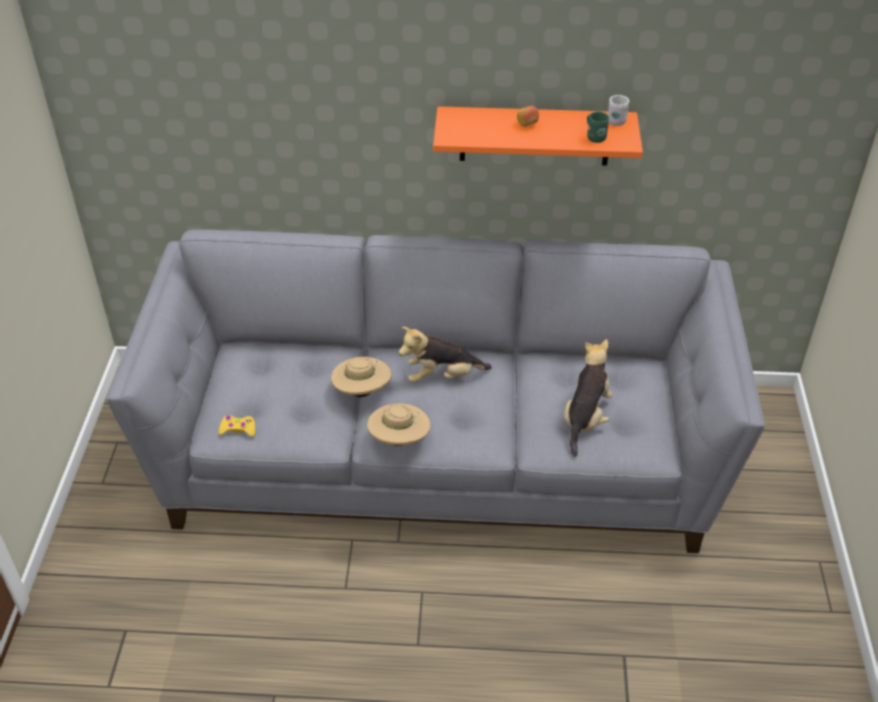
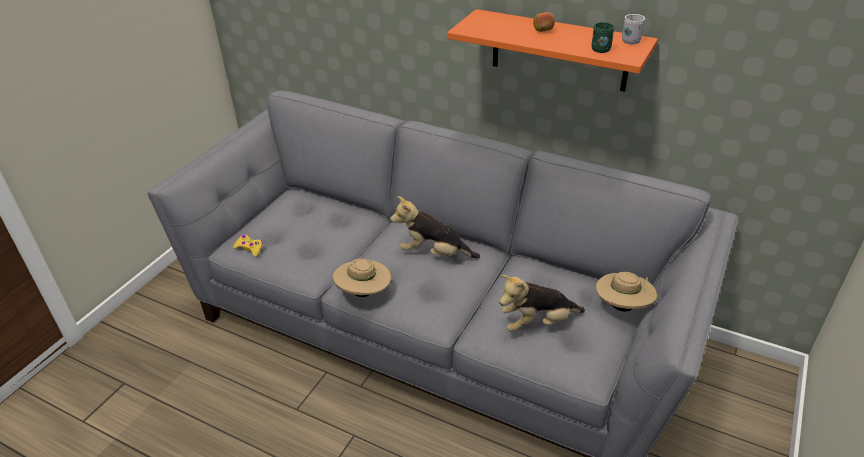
camera: 25 degrees right, 5 degrees down
(362, 391) = (362, 247): beige hat -> beige hat (622, 306)
(585, 418) = (537, 323): plush toy -> plush toy turned 150 degrees counterclockwise

